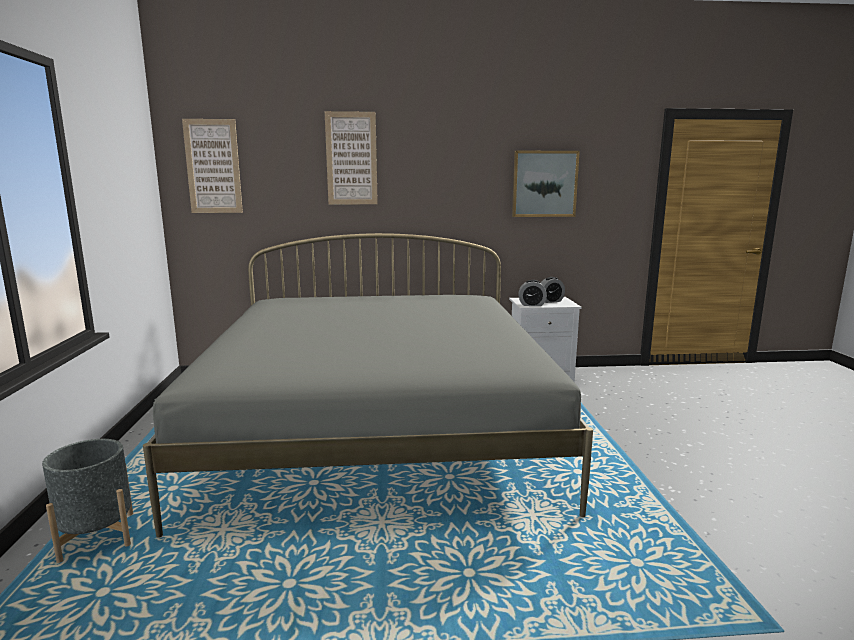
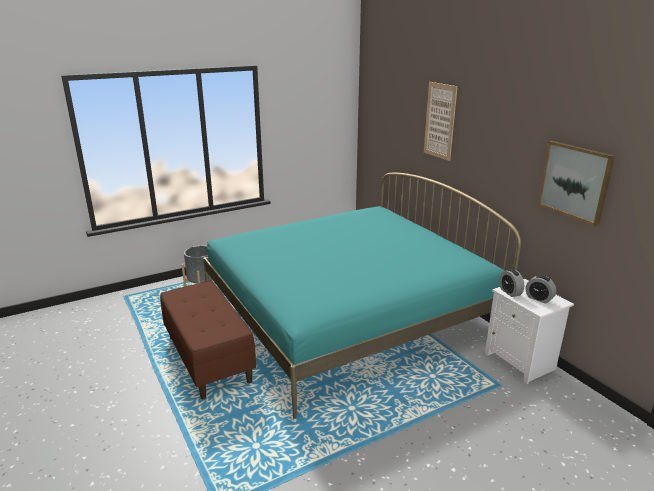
camera: 65 degrees right, 10 degrees up
(213, 166) = (377, 110): picture -> none
(377, 573) = (209, 359): none -> brown bench
(378, 428) = (348, 316): grey bed -> turquoise bed

